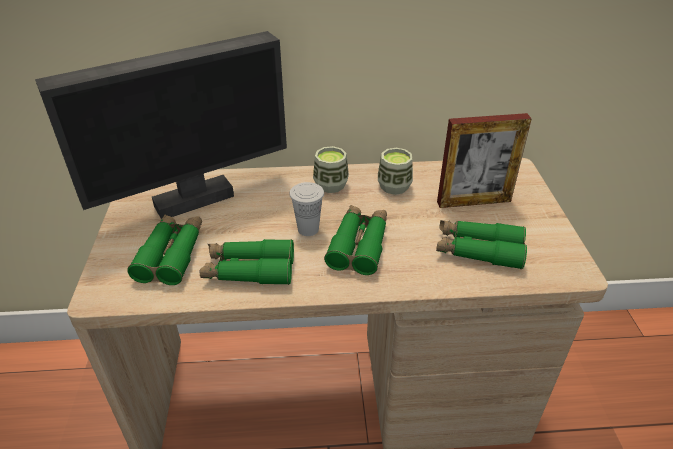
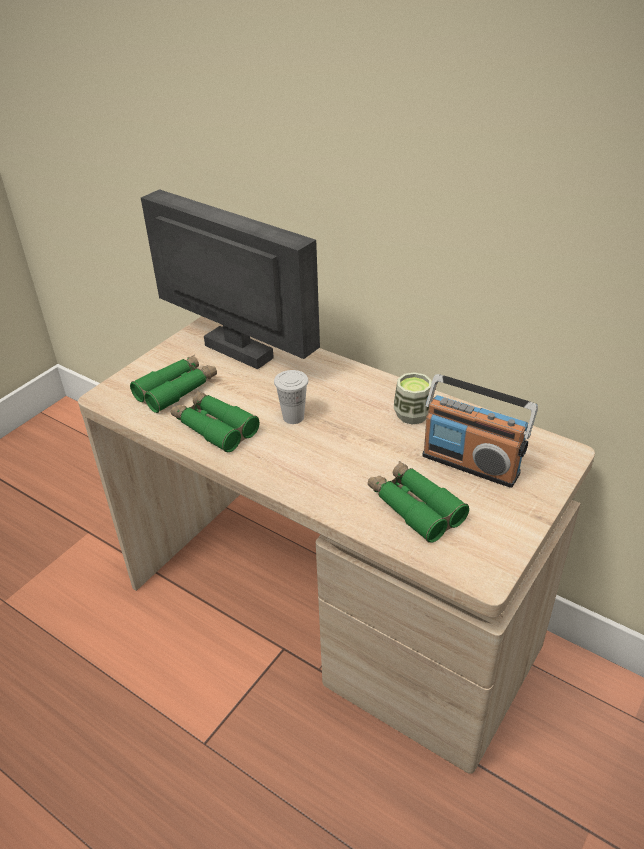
camera: 40 degrees right, 0 degrees up
(193, 200) = (236, 353): monitor -> monitor turned 150 degrees counterclockwise
(331, 185) = (357, 388): cup -> none
(359, 245) = (317, 450): green binoculars -> none
(473, 201) = (471, 463): picture frame -> radio

